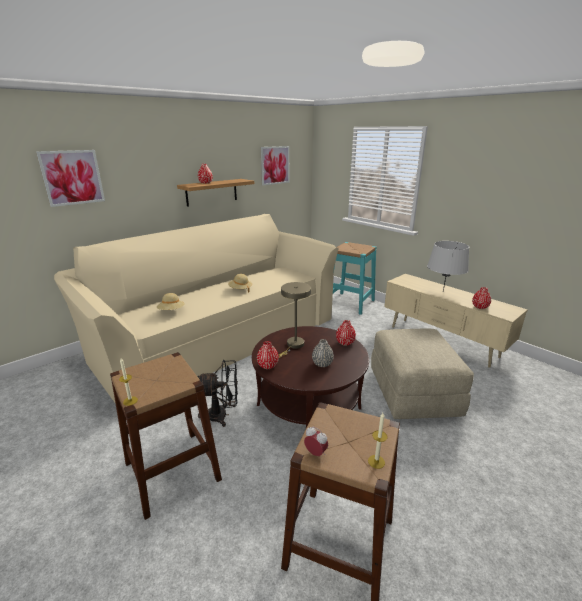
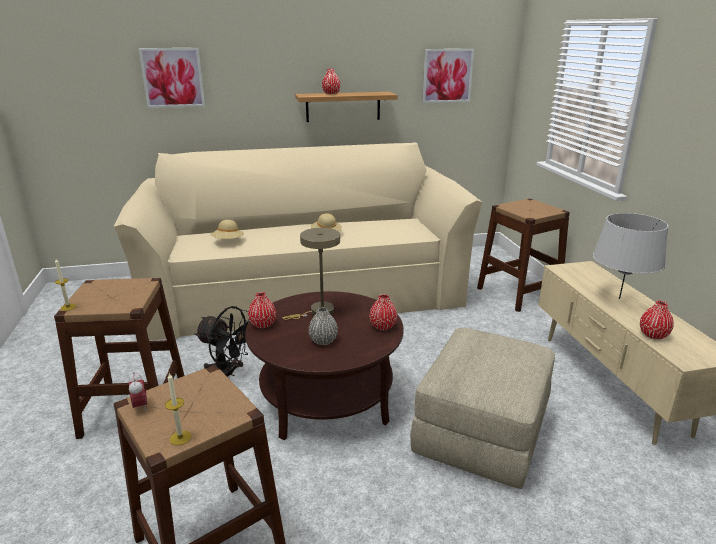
camera: 30 degrees right, 0 degrees up
(350, 303) = (518, 293): turquoise stool -> brown stool

